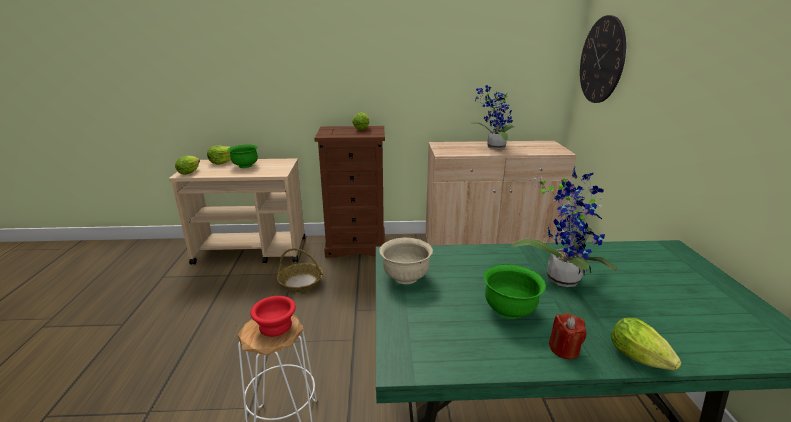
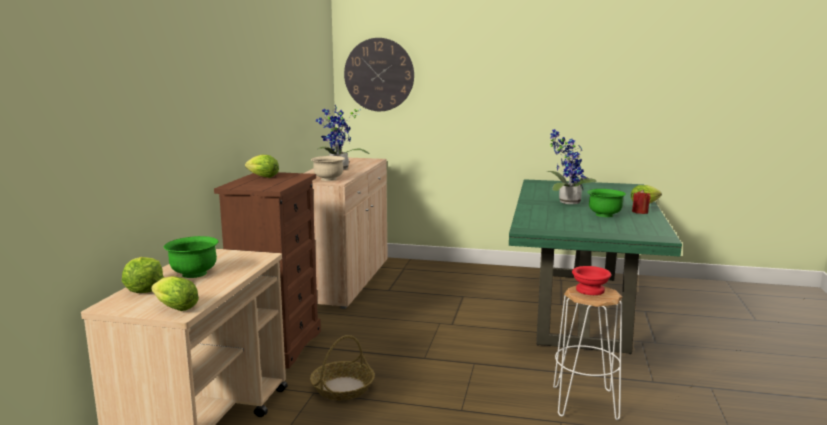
camera: 75 degrees left, 10 degrees down
(405, 277) = (563, 229): beige bowl -> beige bowl (328, 179)

